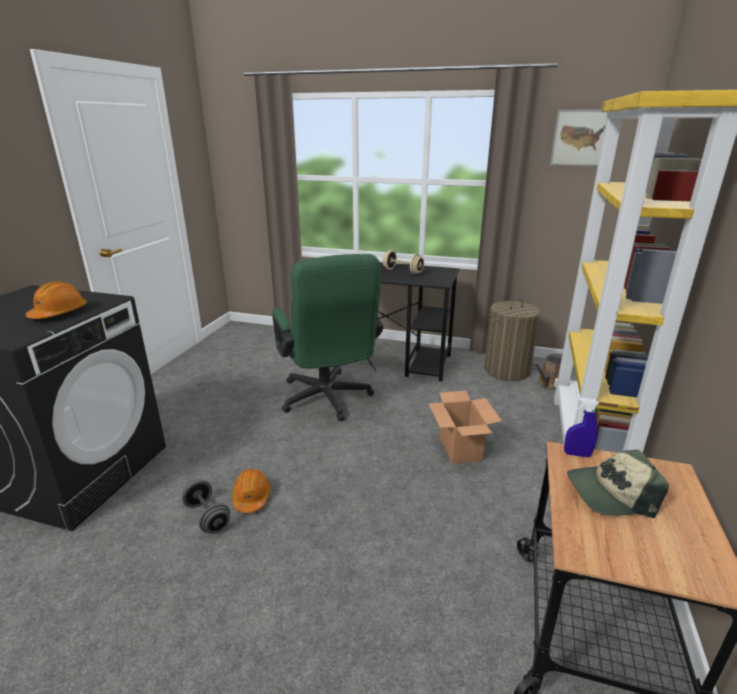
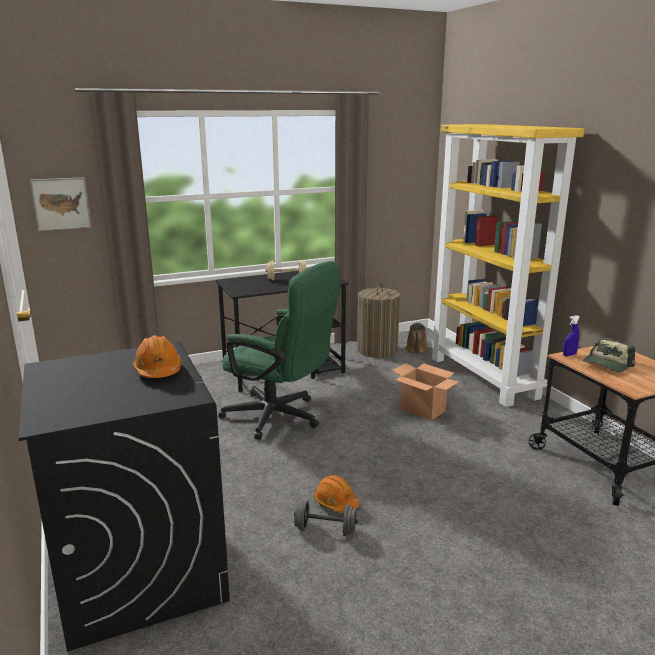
camera: 40 degrees left, 5 degrees down
(581, 138) = (394, 147): picture -> picture (61, 204)

